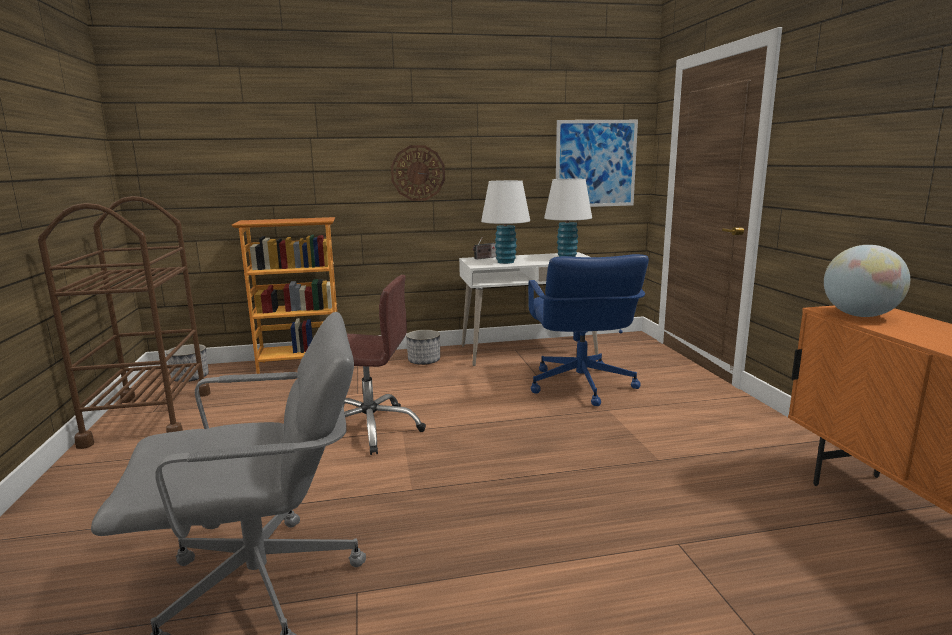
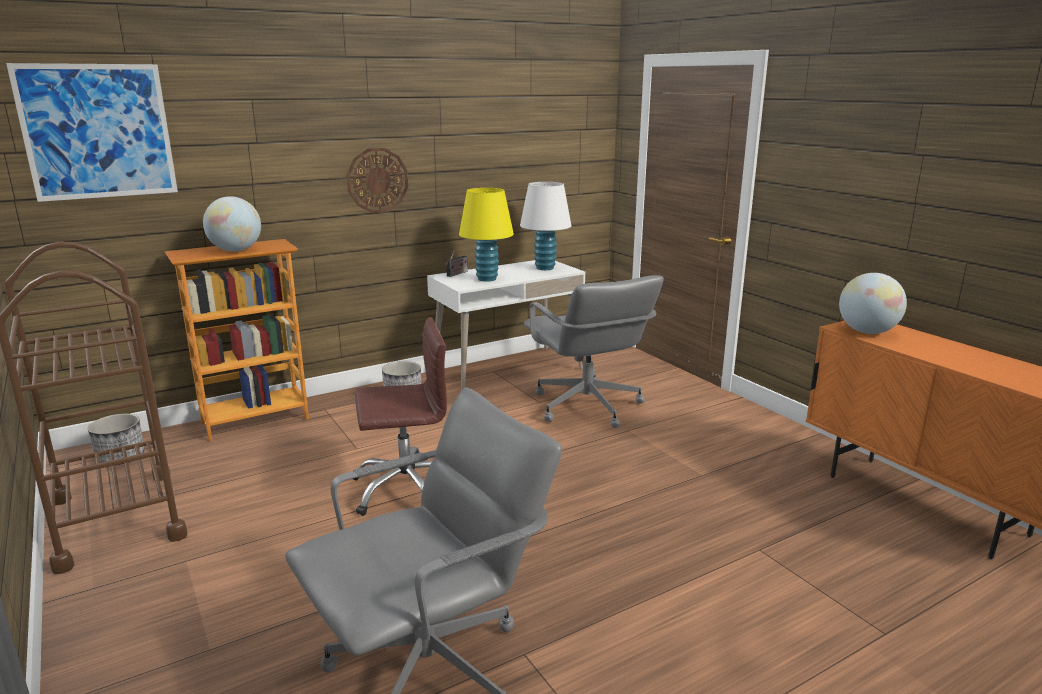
camera: 20 degrees left, 5 degrees up
(287, 221) = (236, 250): none -> globe
(505, 262) = (487, 279): white table lamp -> yellow table lamp
(580, 386) = (586, 407): blue office chair -> grey office chair
(595, 164) = (562, 161): picture -> picture (98, 132)

